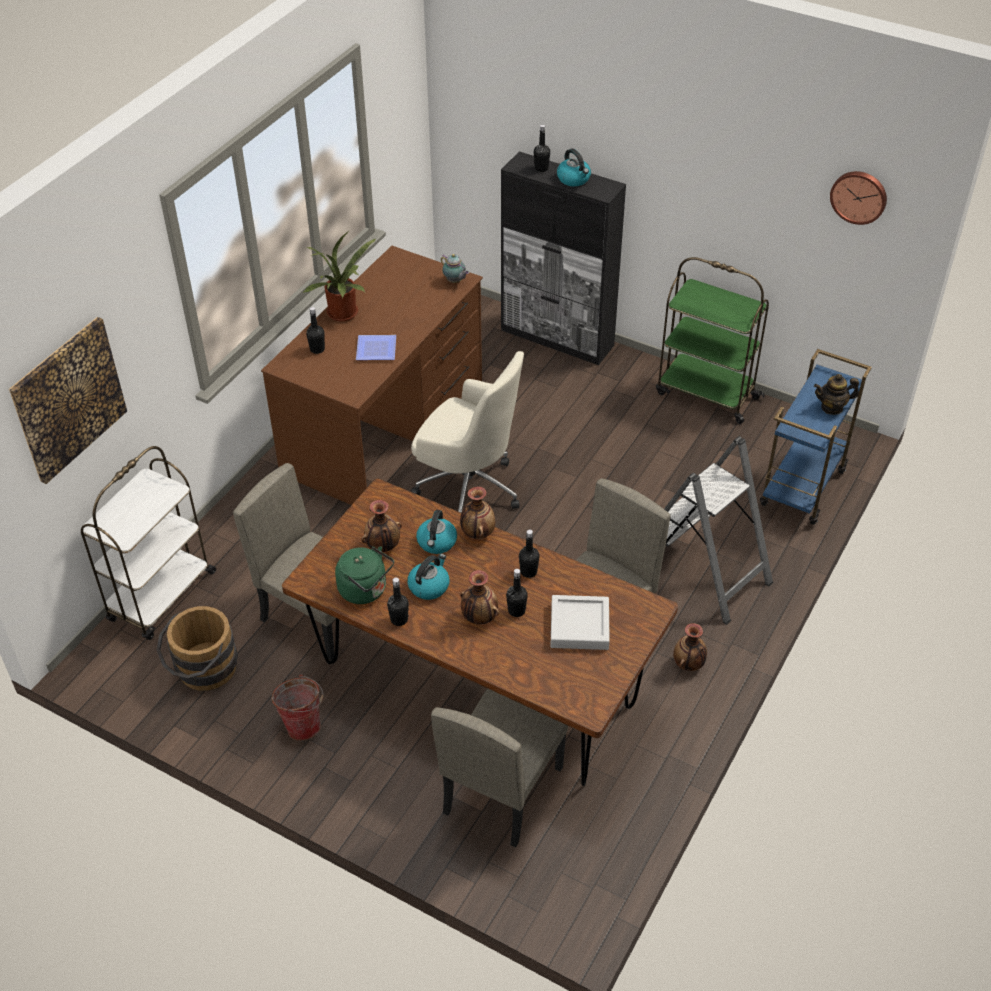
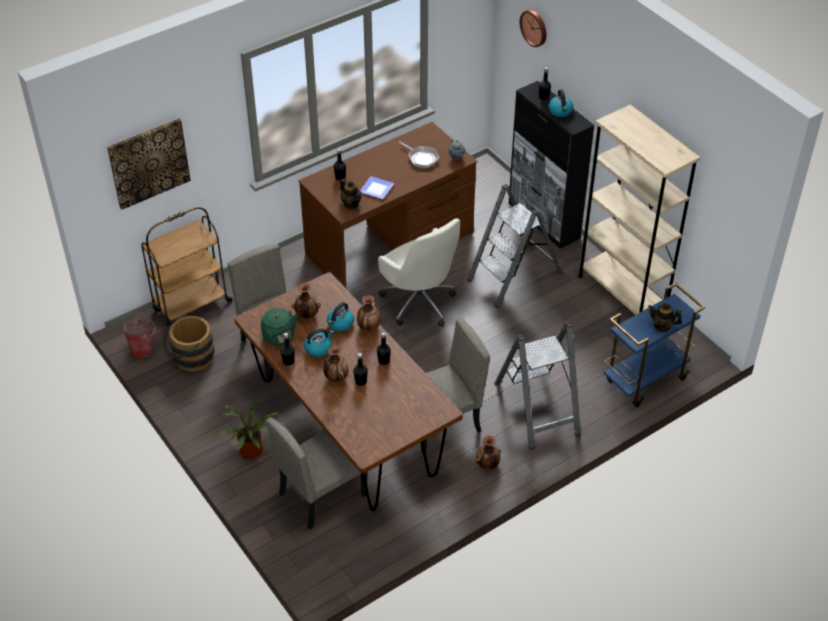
camera: 25 degrees right, 0 degrees up
(161, 597) = (191, 306): white cart -> brown cart
(302, 723) = (229, 410): bucket -> bucket (143, 349)
(344, 315) = (371, 160): potted plant -> potted plant (251, 453)
(355, 379) = (351, 204): none -> teapot
(409, 293) = (421, 158): none -> frying pan
(567, 415) = (515, 276): none -> grey step ladder
(579, 626) = (392, 404): grey tray -> none
(706, 395) = (622, 294): green cart -> beige bookcase
(859, 196) = (724, 182): wall clock -> wall clock (534, 27)

